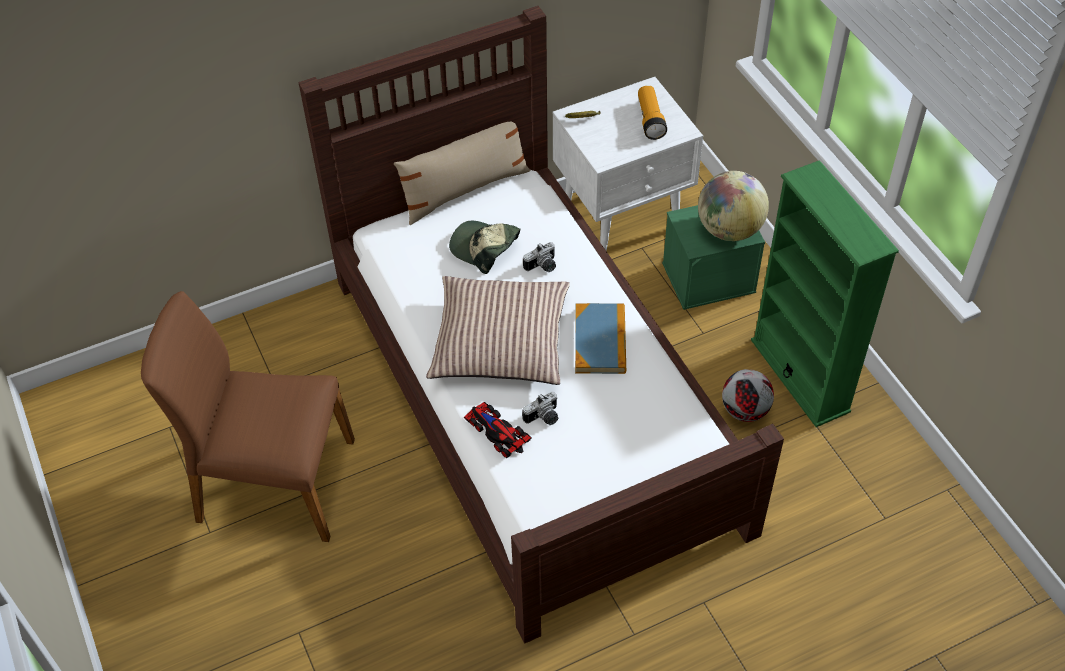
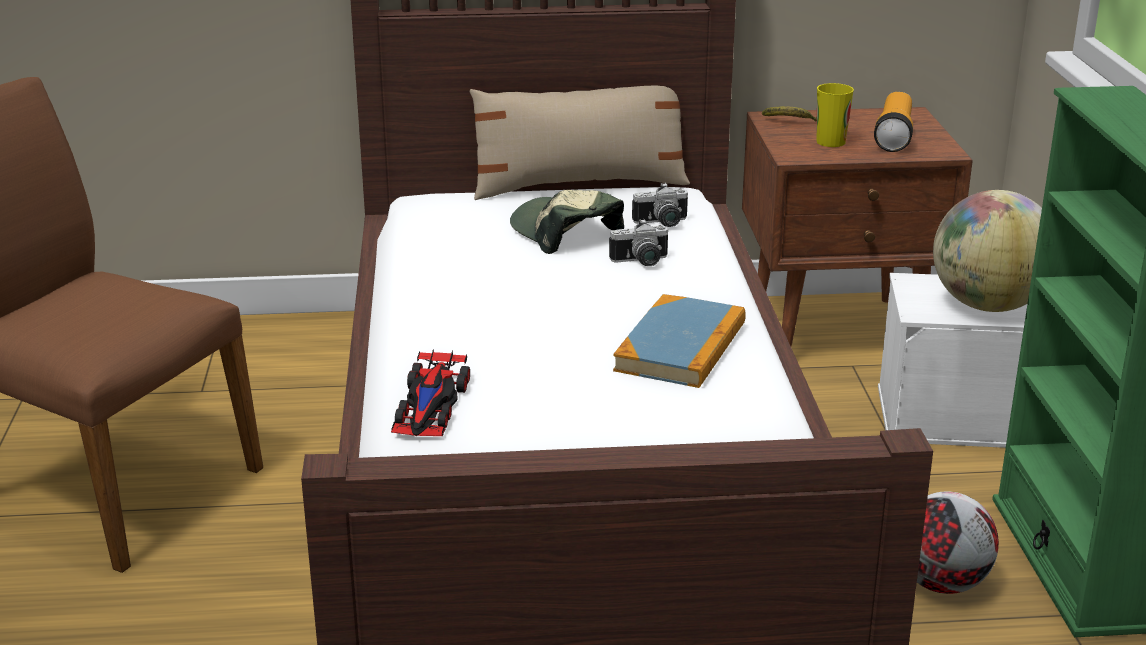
camera: 20 degrees right, 25 degrees down
(497, 431) = (431, 405): toy car -> toy car turned 150 degrees counterclockwise
(500, 341) = (515, 317): pillow -> none
(544, 418) = (521, 407): camera -> camera (662, 223)
(617, 137) = (830, 142): none -> cup
(623, 217) = (840, 331): white nightstand -> brown nightstand
(709, 276) = (951, 415): green storage box -> white storage box

